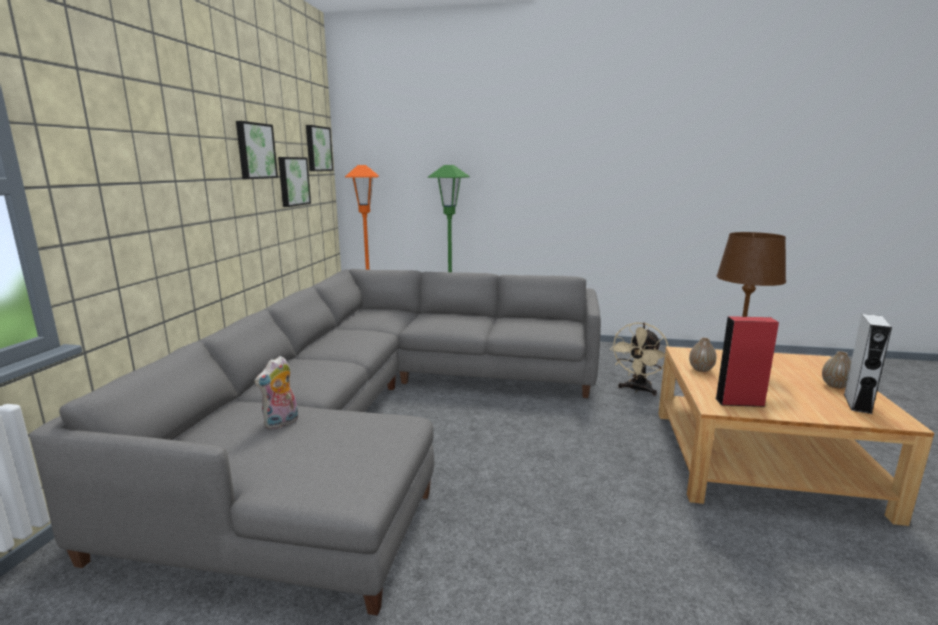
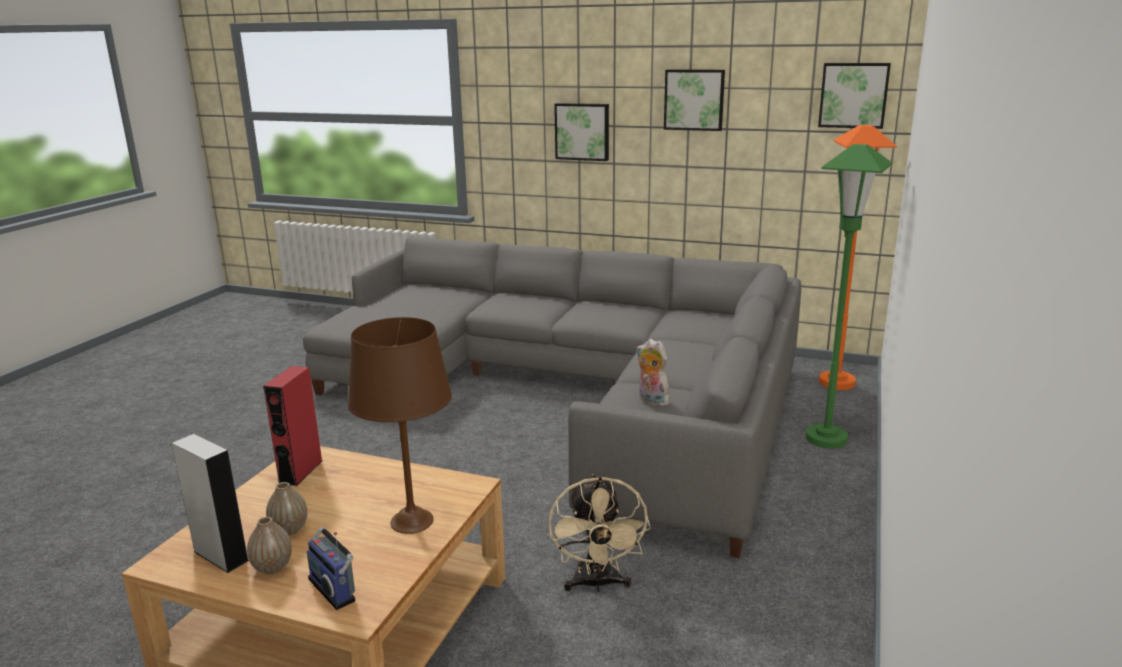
camera: 100 degrees right, 5 degrees up
(282, 423) = (428, 303): plush toy -> plush toy (651, 401)
(292, 181) = (768, 137): picture -> picture (582, 131)
(637, 390) = (597, 584): beige fan -> beige fan turned 135 degrees counterclockwise
(701, 369) = (400, 478): vase -> vase (289, 530)
(817, 367) = (335, 588): none -> radio

